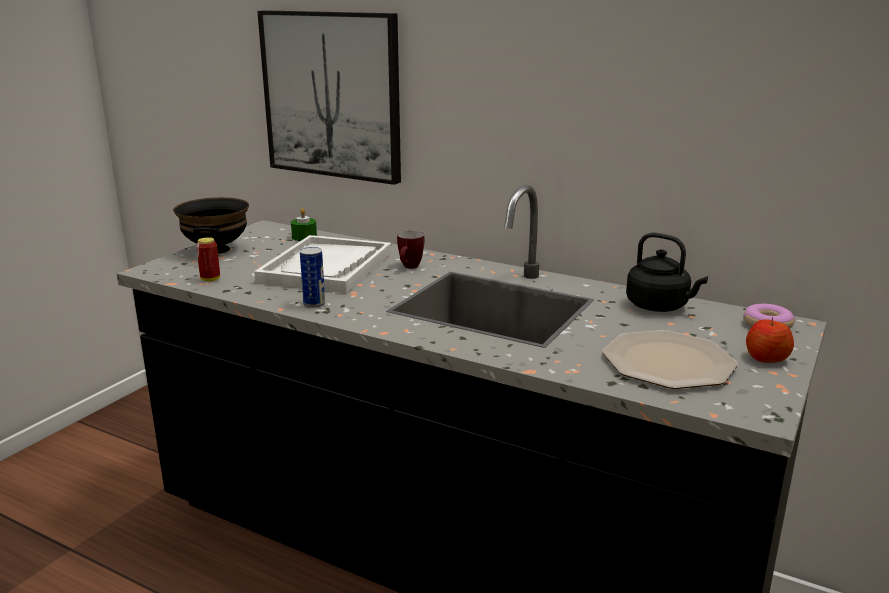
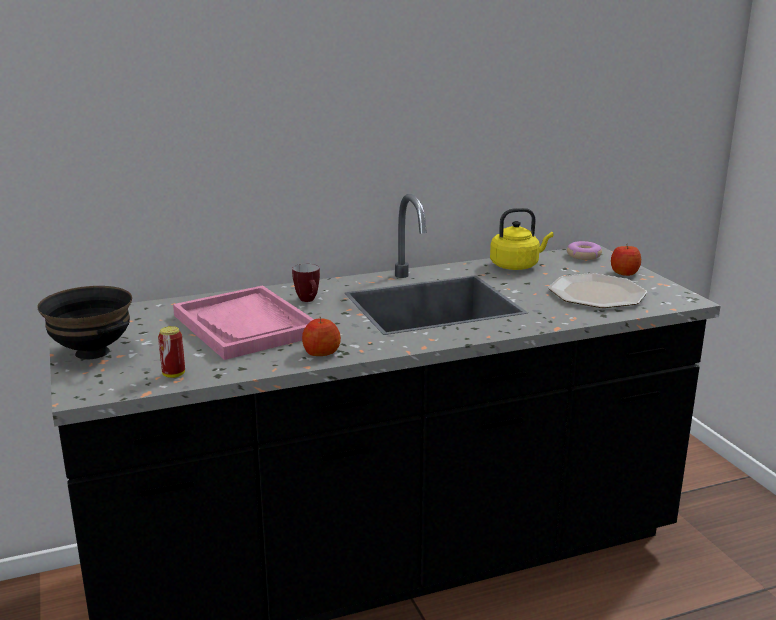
camera: 50 degrees left, 0 degrees up
(304, 237) = (145, 311): green candle -> none
(314, 304) = (321, 352): can -> apple
(327, 267) = (246, 325): white tray -> pink tray
(332, 95) = (143, 146): picture -> none
(660, 306) = (517, 266): black kettle -> yellow kettle

